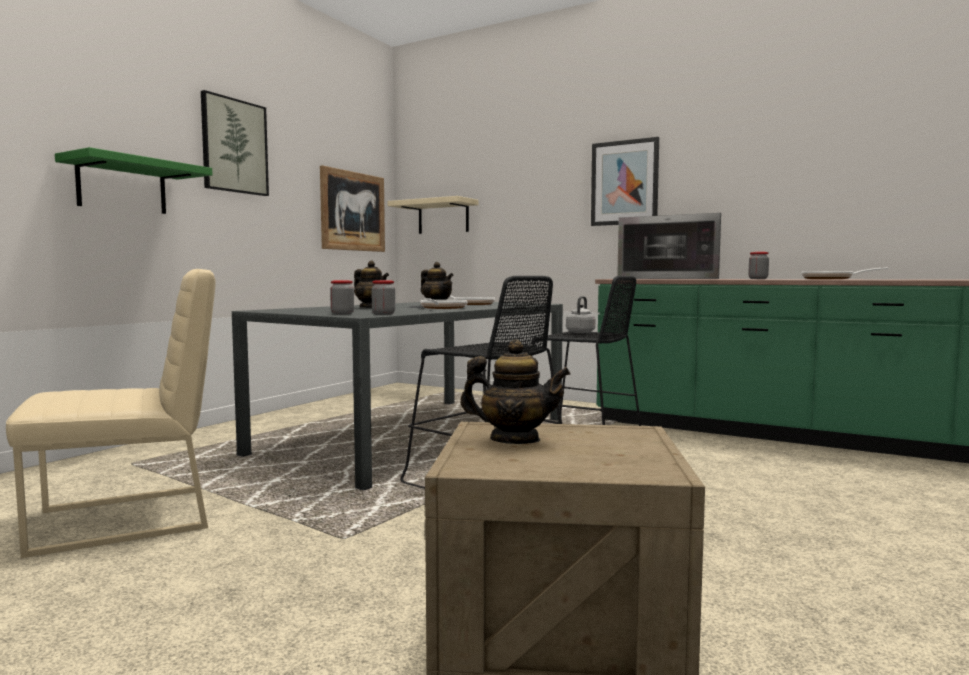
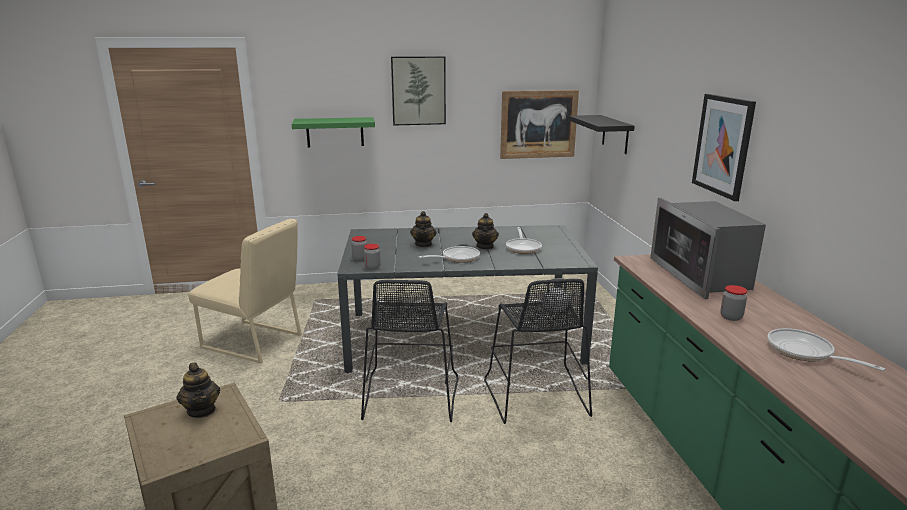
camera: 50 degrees right, 15 degrees up
(443, 217) = (615, 134): beige shelf -> black shelf

